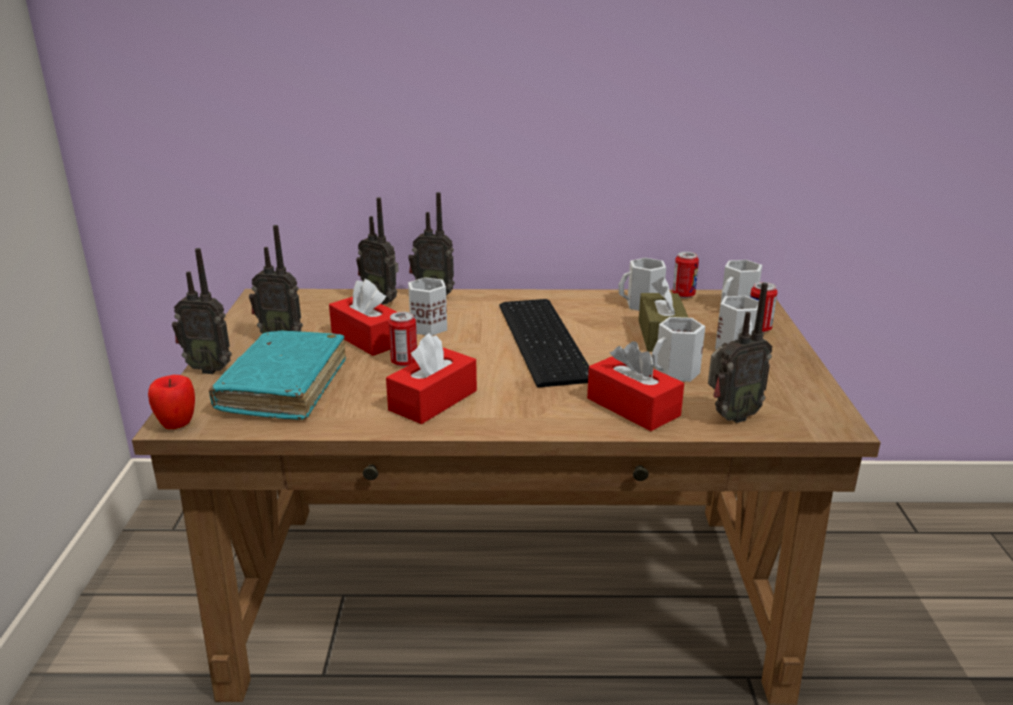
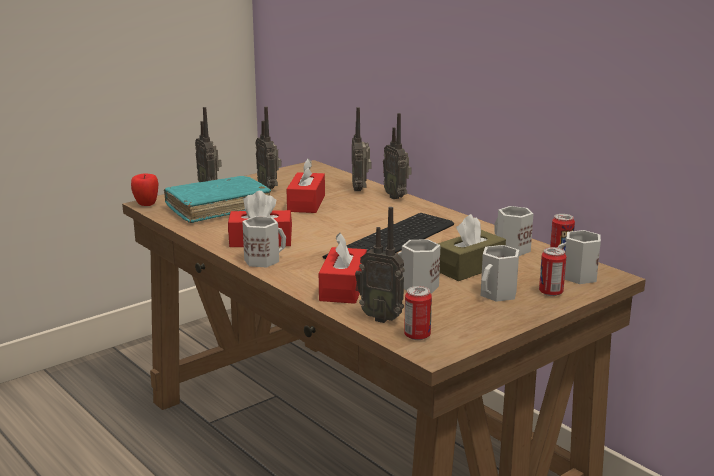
camera: 50 degrees right, 5 degrees down
(404, 362) = (293, 220): can -> can (417, 336)
(428, 326) = (350, 210): white mug -> white mug (263, 260)

